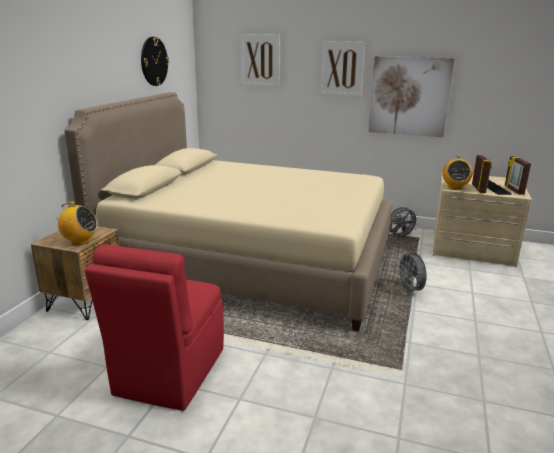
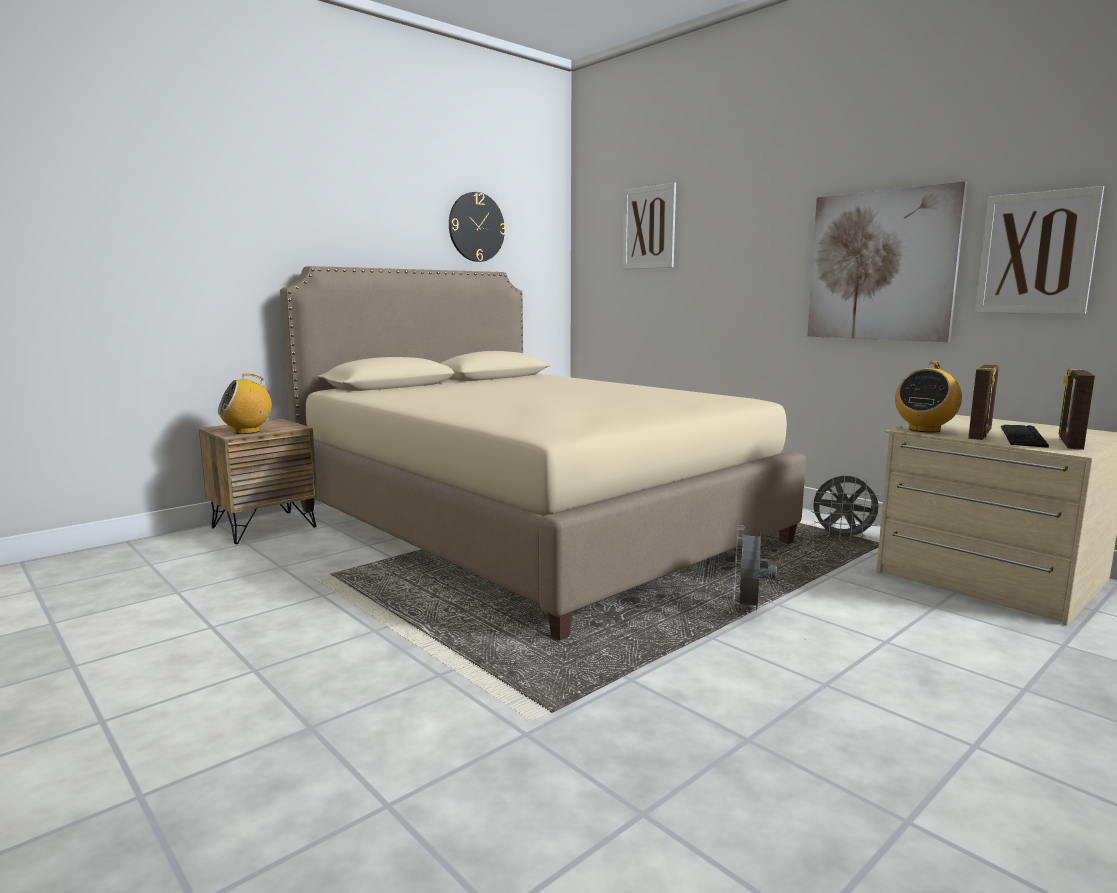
camera: 30 degrees right, 10 degrees down
(80, 241) = (247, 431): radio -> radio turned 105 degrees clockwise
(169, 373) = (225, 617): red chair -> none
(341, 69) = (765, 227): picture -> picture (1036, 253)

